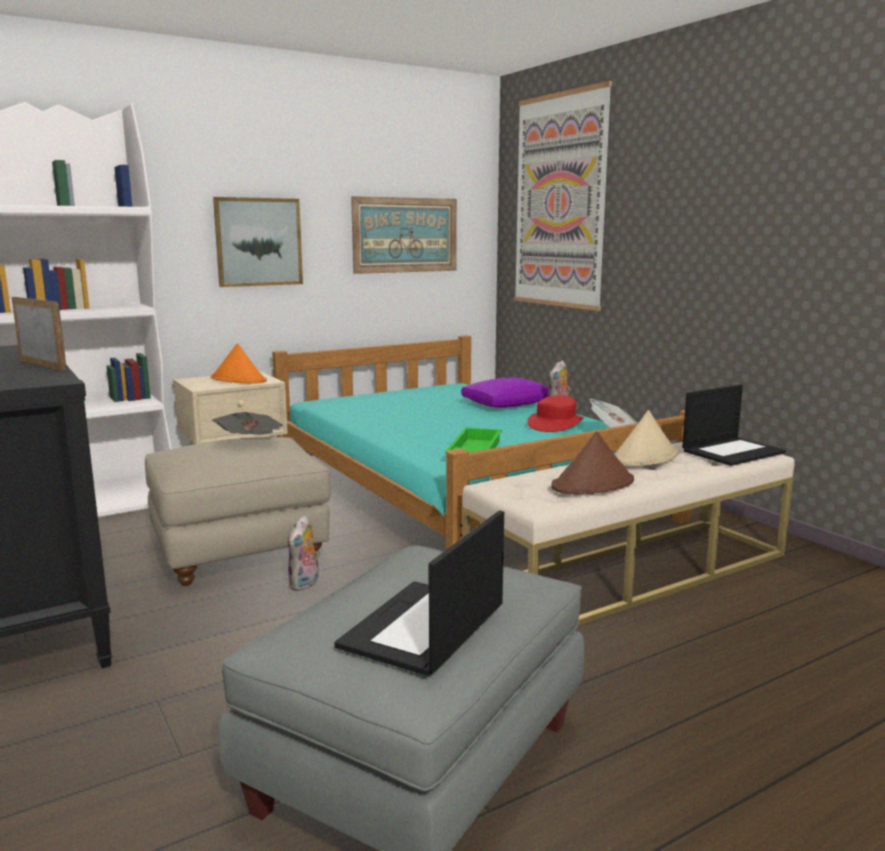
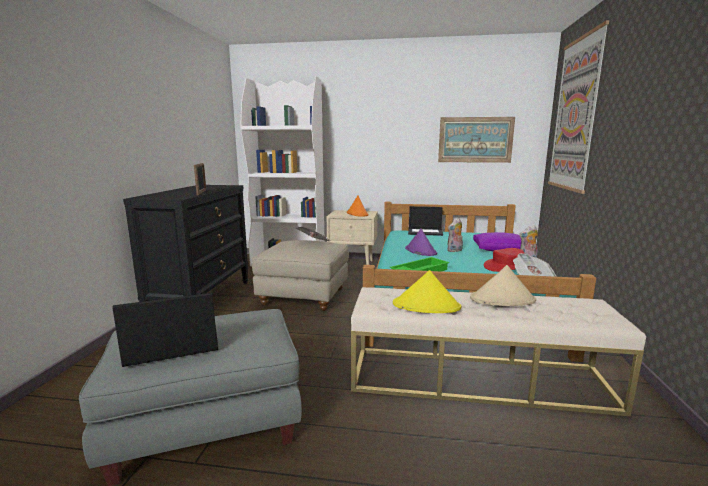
camera: 40 degrees right, 0 degrees up
(258, 242) = (383, 143): picture -> none
(305, 584) = (303, 320): plush toy -> plush toy (454, 250)
(413, 425) = (420, 251): none -> purple hat
(593, 484) = (426, 306): brown hat -> yellow hat
(732, 451) = (586, 313): laptop -> laptop (425, 232)

